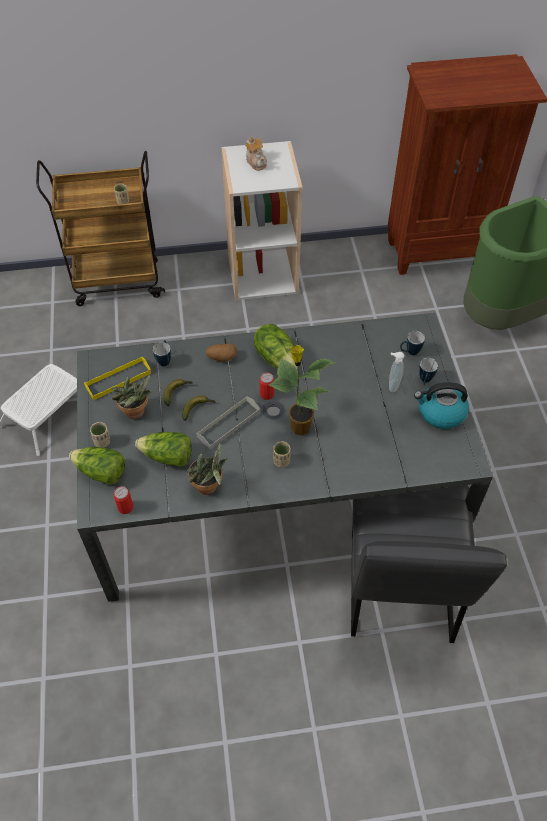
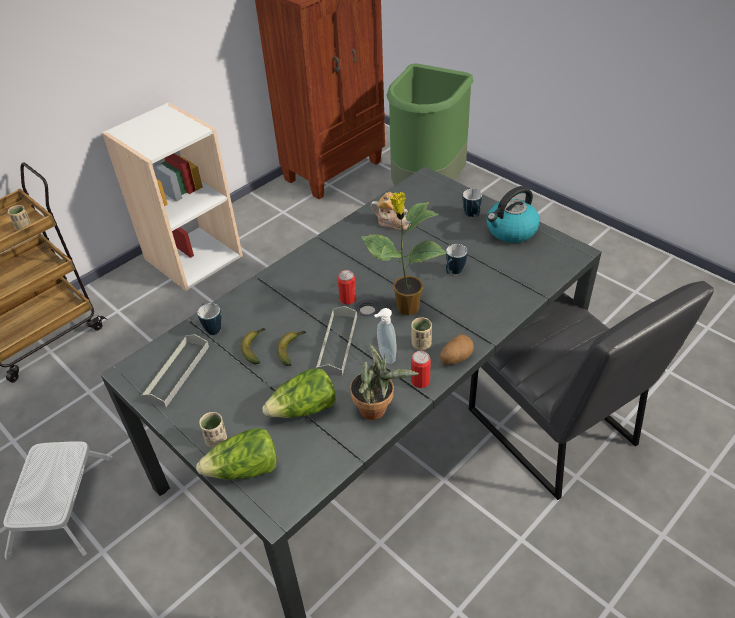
camera: 35 degrees left, 10 degrees down
(118, 379) = (177, 373): yellow tray -> grey tray
(125, 507) = (307, 485): can -> can (420, 381)
(136, 414) = (229, 391): potted plant -> none
(222, 357) = (271, 294): potato -> potato (455, 358)
(256, 162) = (150, 129): teapot -> teapot (393, 222)
(277, 358) = (326, 267): lettuce -> none
(392, 385) = (450, 232): soap dispenser -> soap dispenser (385, 356)
(409, 352) = (437, 202): mug -> mug (453, 272)

